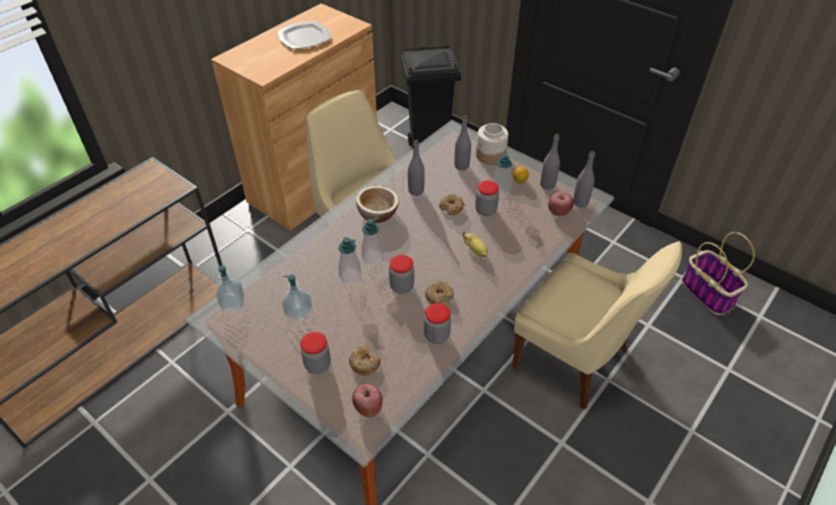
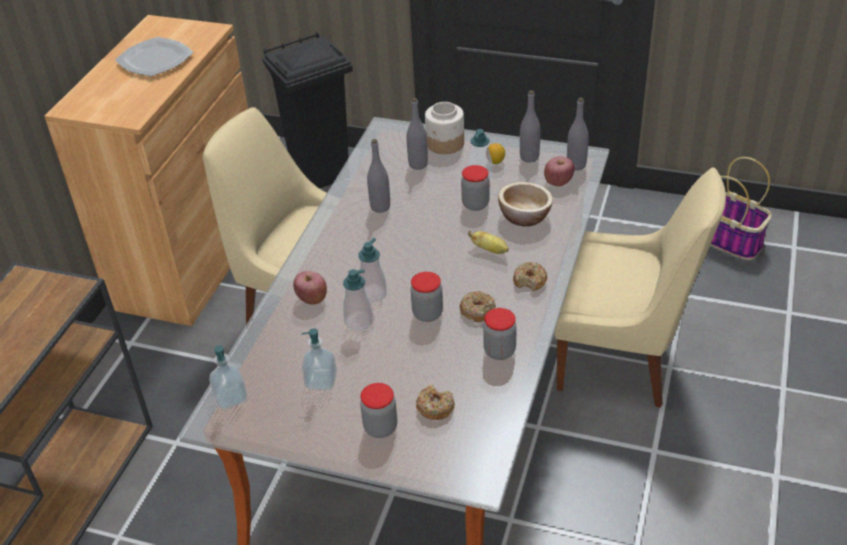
camera: 20 degrees left, 5 degrees down
(368, 408) = (468, 450): apple -> apple (312, 299)
(377, 213) = (349, 245): bowl -> bowl (524, 216)
(451, 207) = (433, 213): donut -> donut (530, 281)

